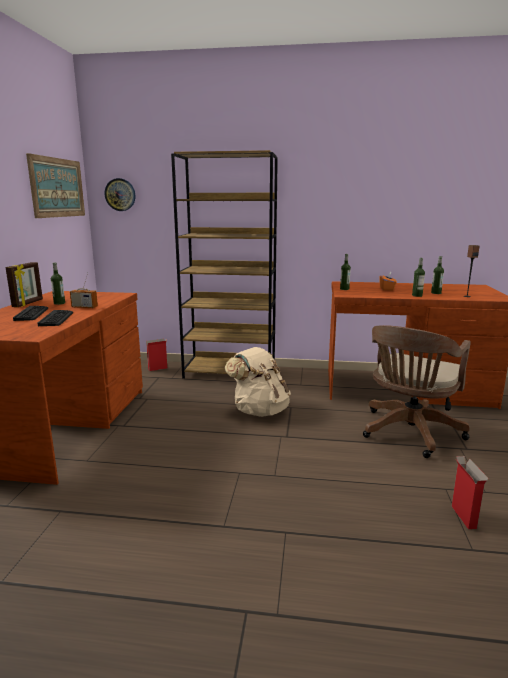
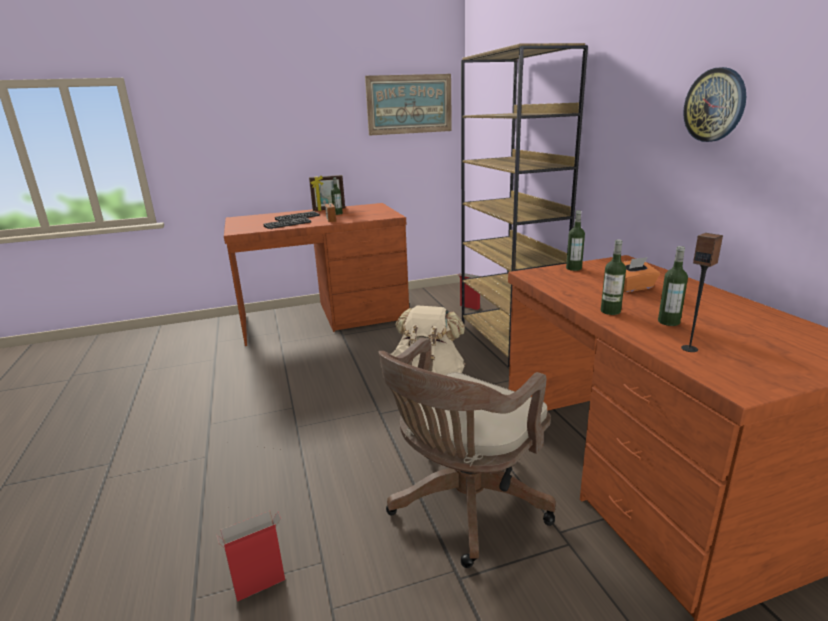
camera: 65 degrees right, 5 degrees up
(120, 194) = (479, 108): wall clock -> wall clock (715, 105)
(409, 433) = (464, 506): brown office chair -> brown office chair turned 60 degrees counterclockwise

